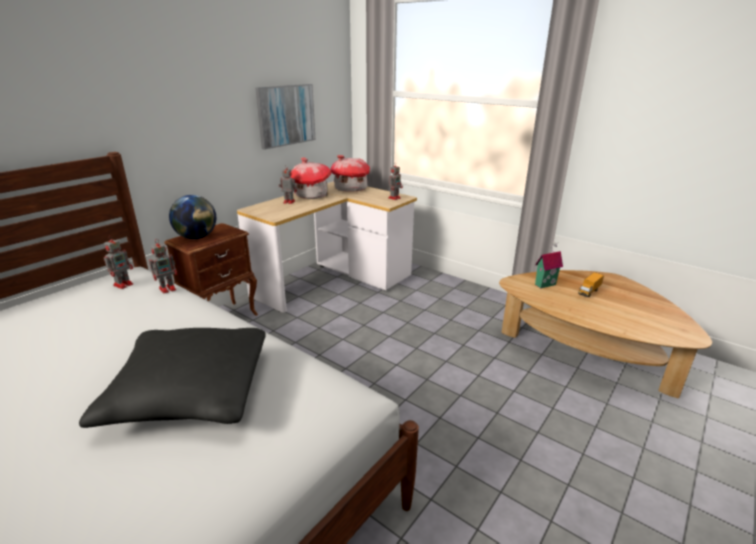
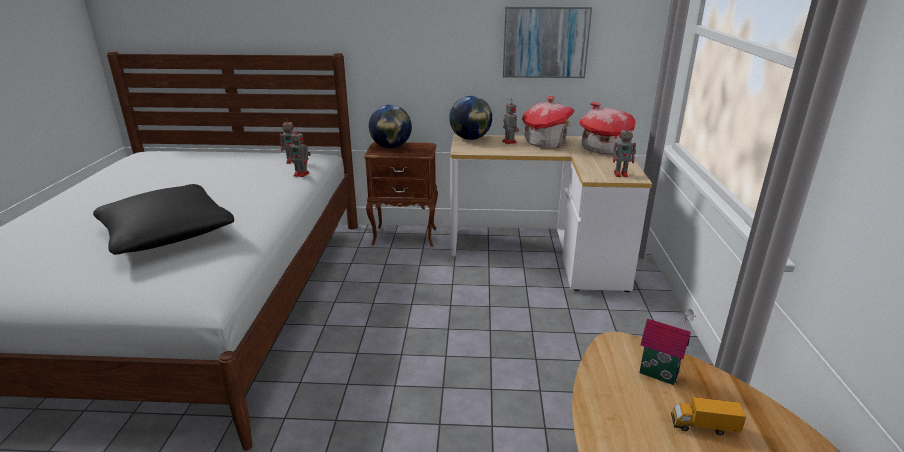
camera: 55 degrees right, 0 degrees up
(257, 208) = (470, 138): none -> globe

